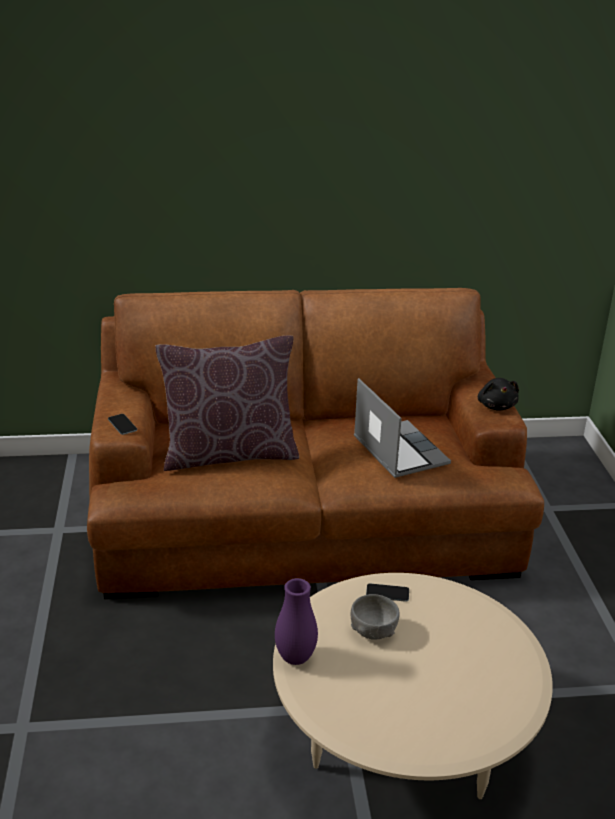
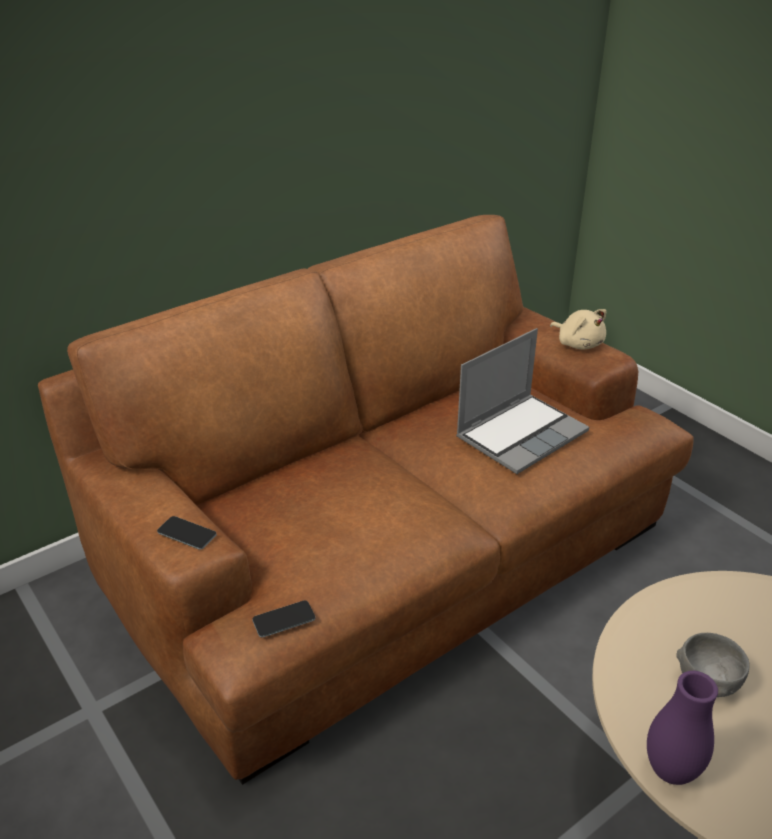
camera: 30 degrees left, 5 degrees up
(229, 454) = (340, 515): brown pillow -> none
(387, 593) = (667, 621): phone -> phone (284, 619)
(398, 451) = (521, 434): laptop -> laptop turned 105 degrees clockwise
(496, 406) = (578, 344): black plush toy -> beige plush toy

